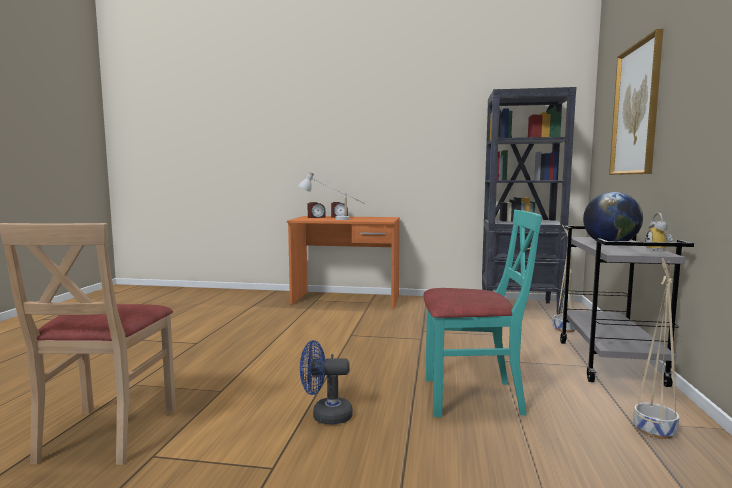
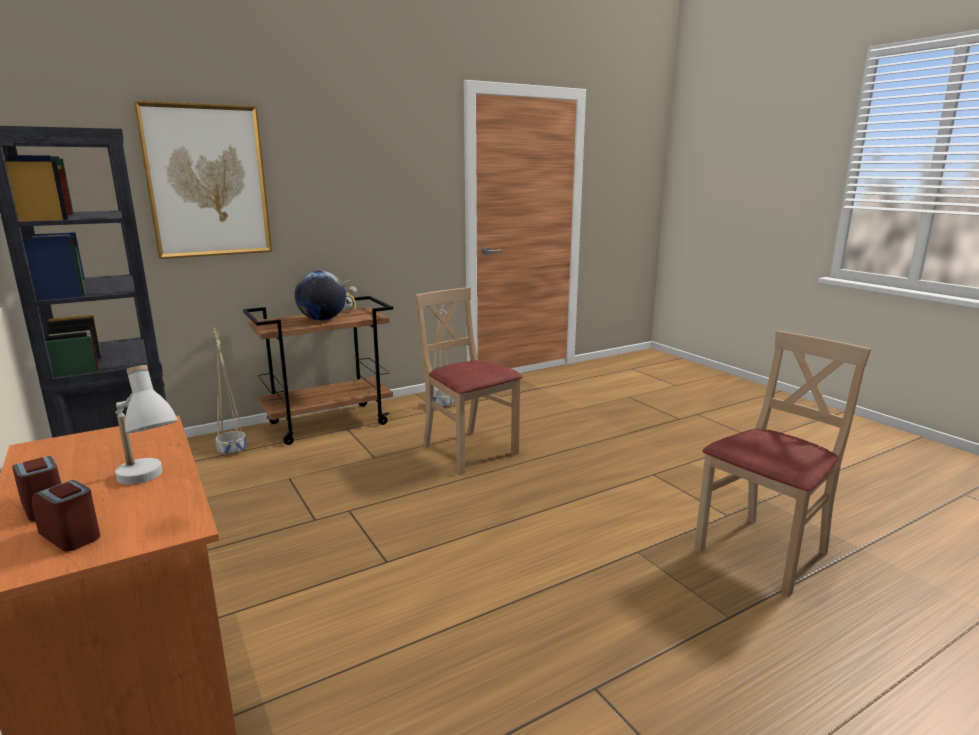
camera: 130 degrees left, 10 degrees up
(325, 416) = (581, 485): blue fan -> none
(472, 397) = (469, 450): turquoise chair -> beige chair
(610, 363) = (329, 423): grey cart -> brown cart

